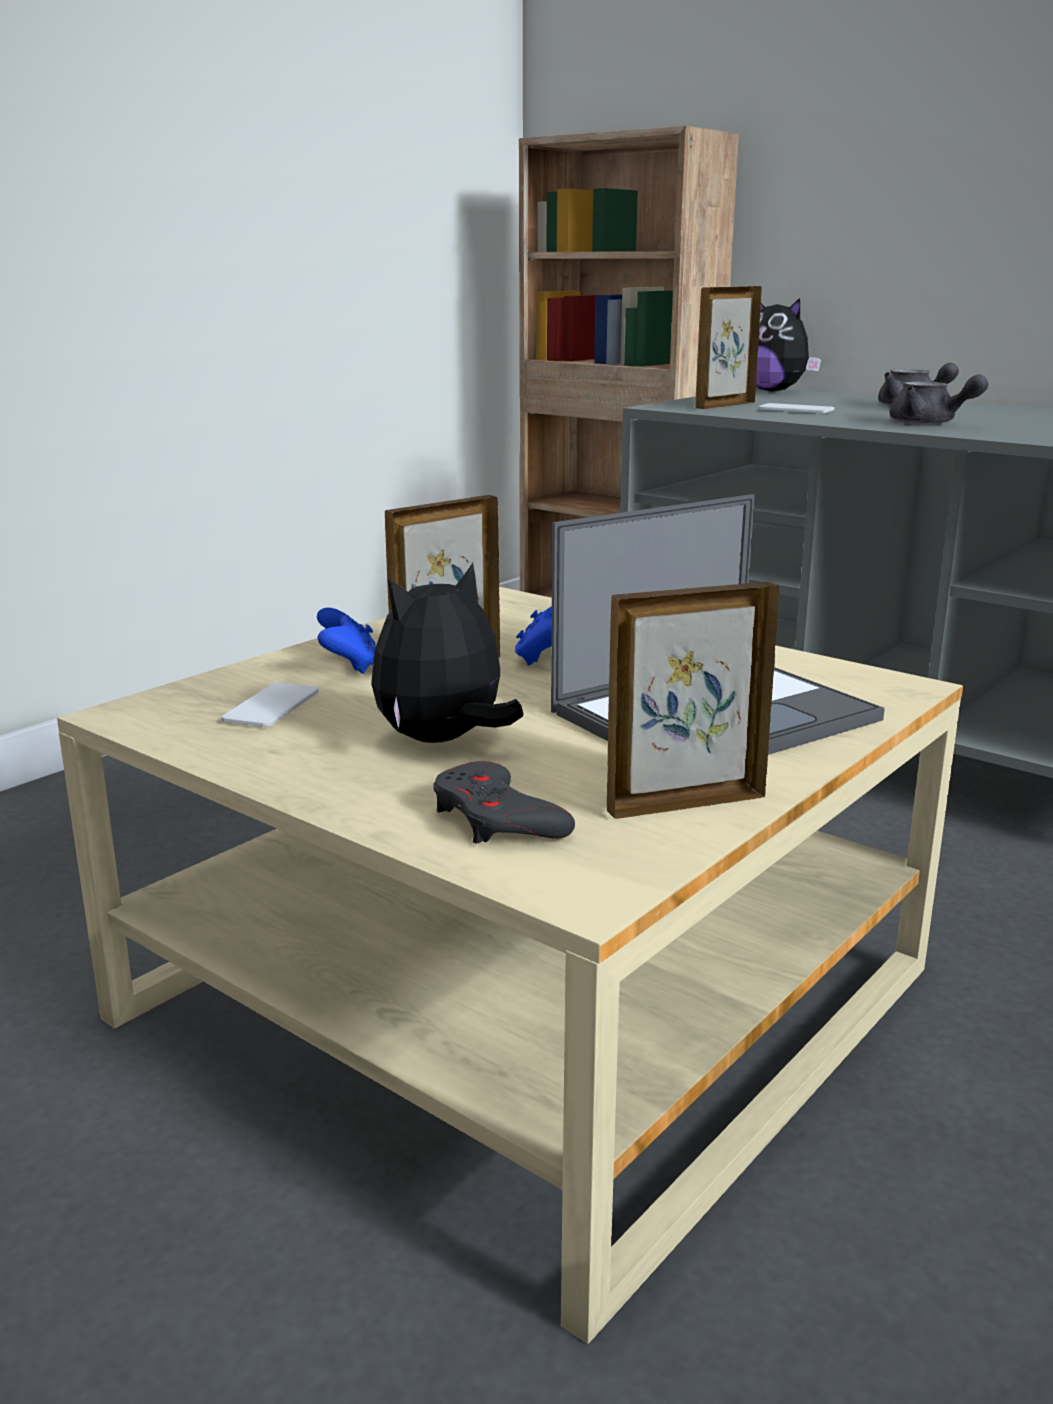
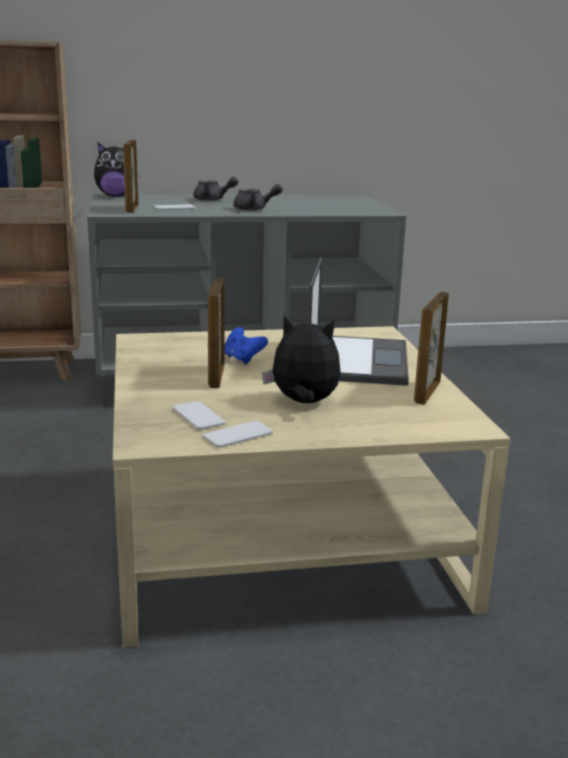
camera: 50 degrees left, 0 degrees up
(239, 746) = (238, 435): none -> phone
(348, 666) = (174, 389): blue game controller -> none
(443, 741) = (303, 403): plush toy -> plush toy turned 105 degrees clockwise
(497, 818) = (395, 419): grey game controller -> none

